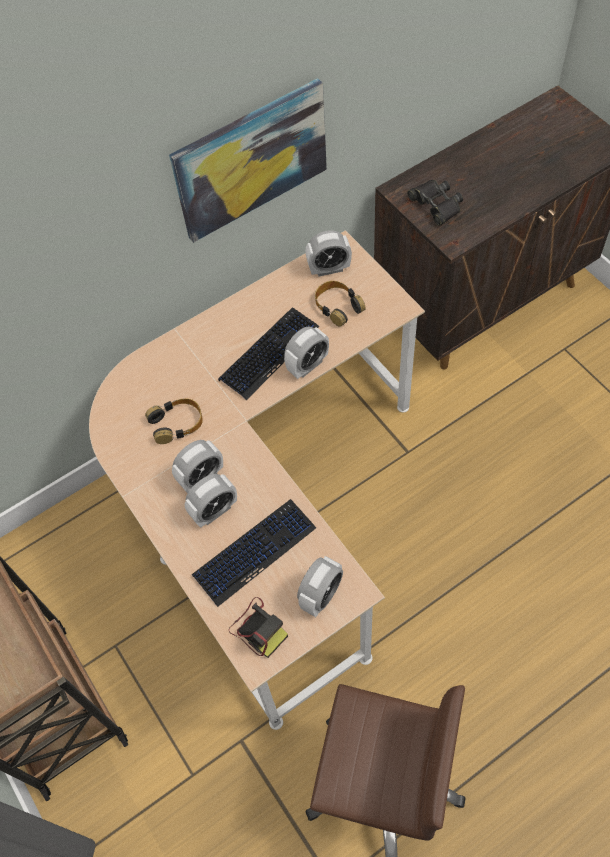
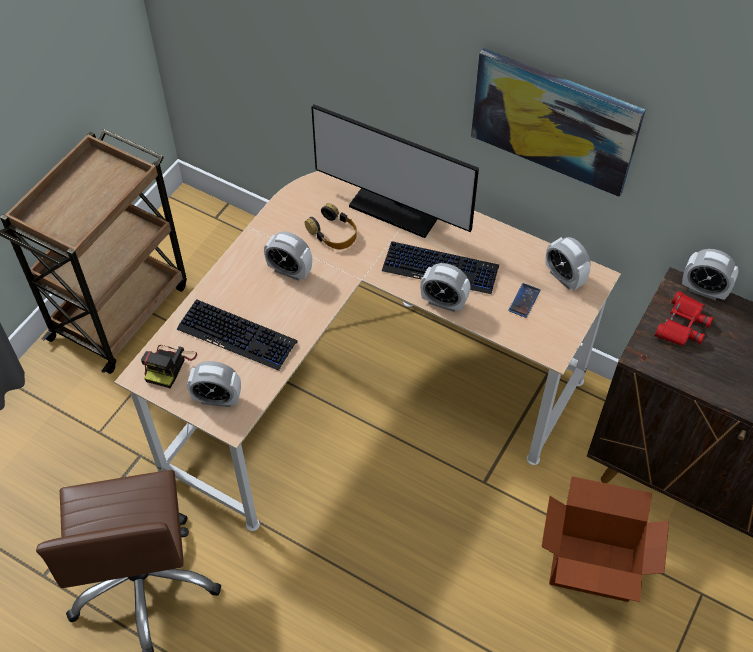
camera: 60 degrees right, 5 degrees down
(180, 362) = (395, 209): none -> monitor
(214, 511) = (262, 293): alarm clock -> alarm clock (703, 290)
(337, 306) = (524, 300): headphones -> phone
(436, 204) = (682, 324): black binoculars -> red binoculars
(516, 409) = (592, 568): none -> cardboard box

